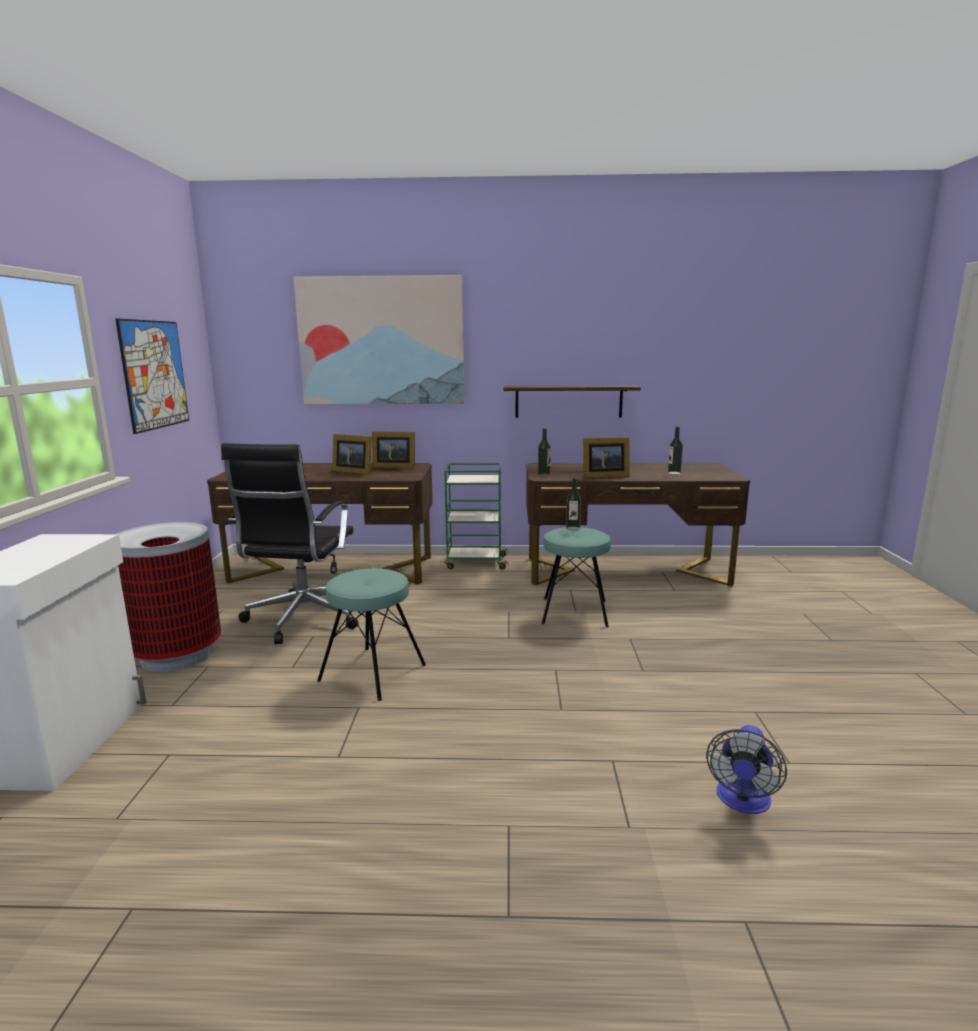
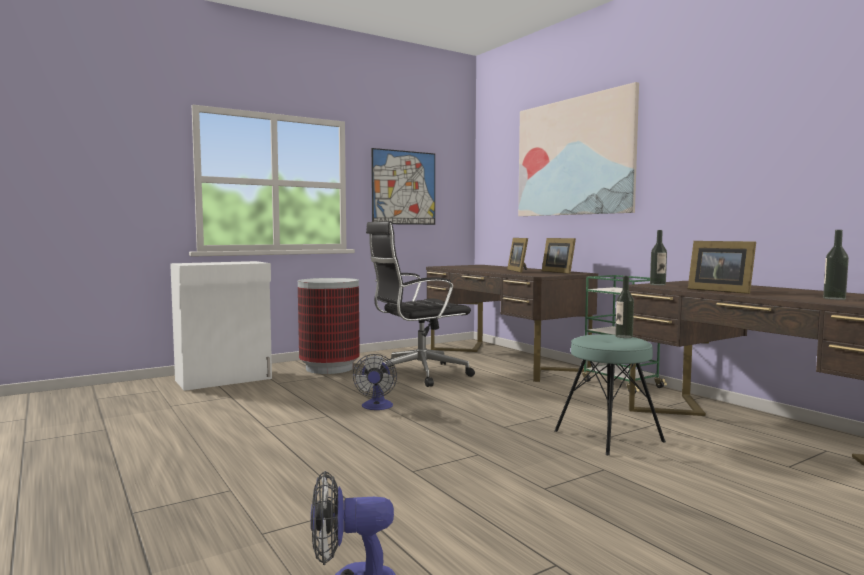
camera: 55 degrees right, 10 degrees down
(373, 673) = (376, 407): turquoise stool -> fan
(568, 401) = (744, 208): shelf -> none

